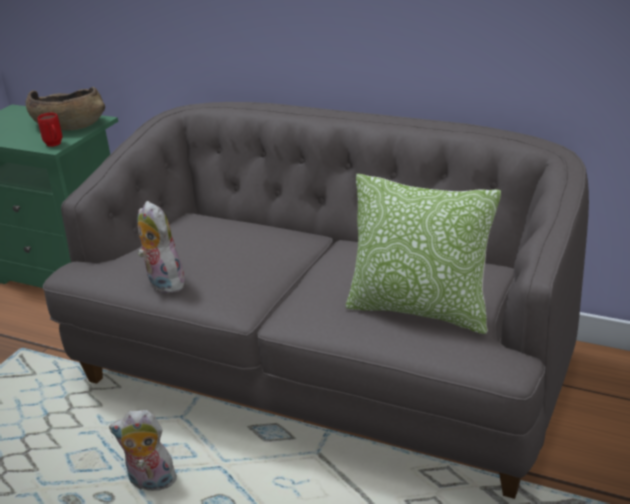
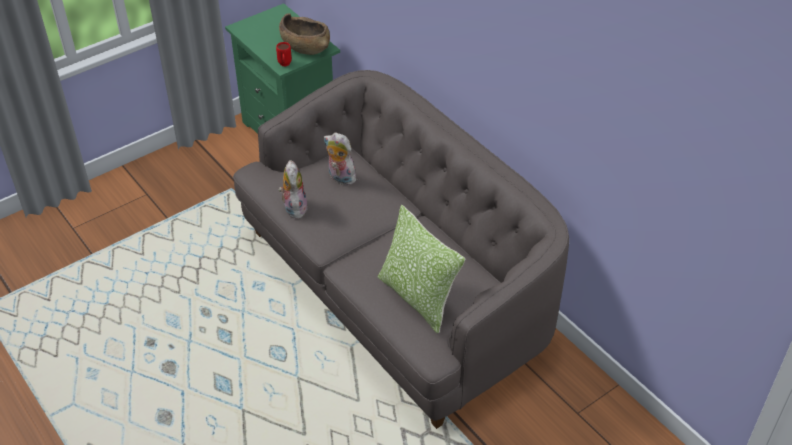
camera: 25 degrees right, 15 degrees up
(150, 483) = (251, 321): plush toy -> plush toy (340, 178)

